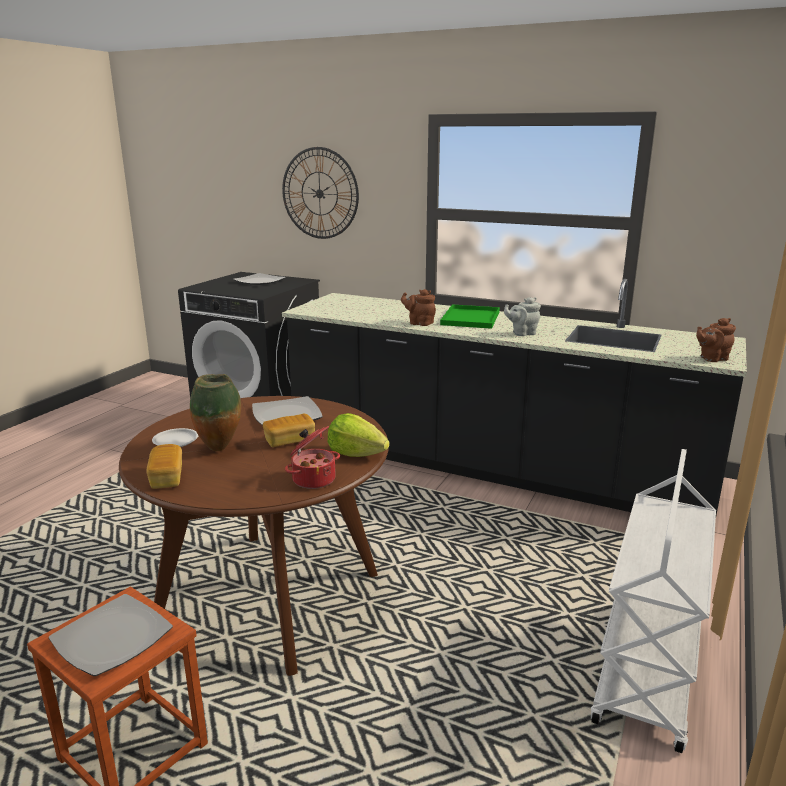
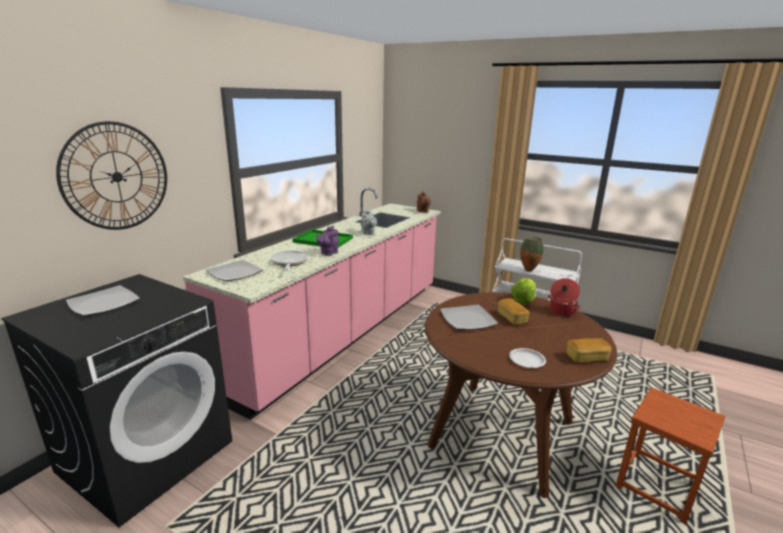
camera: 85 degrees left, 0 degrees up
(111, 638) = (681, 416): plate -> plate (235, 273)
(220, 449) = (534, 341): vase -> vase (528, 270)
(378, 313) = (289, 263): none -> frying pan
(419, 323) = (328, 253): brown teapot -> purple teapot
(490, 468) = (344, 333): black counter -> pink counter

